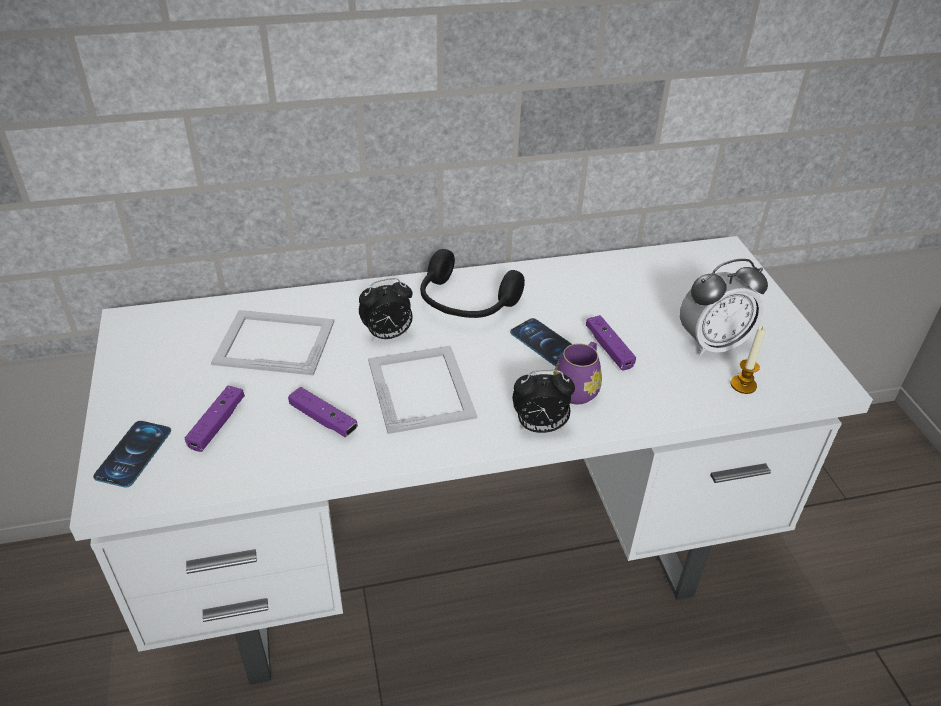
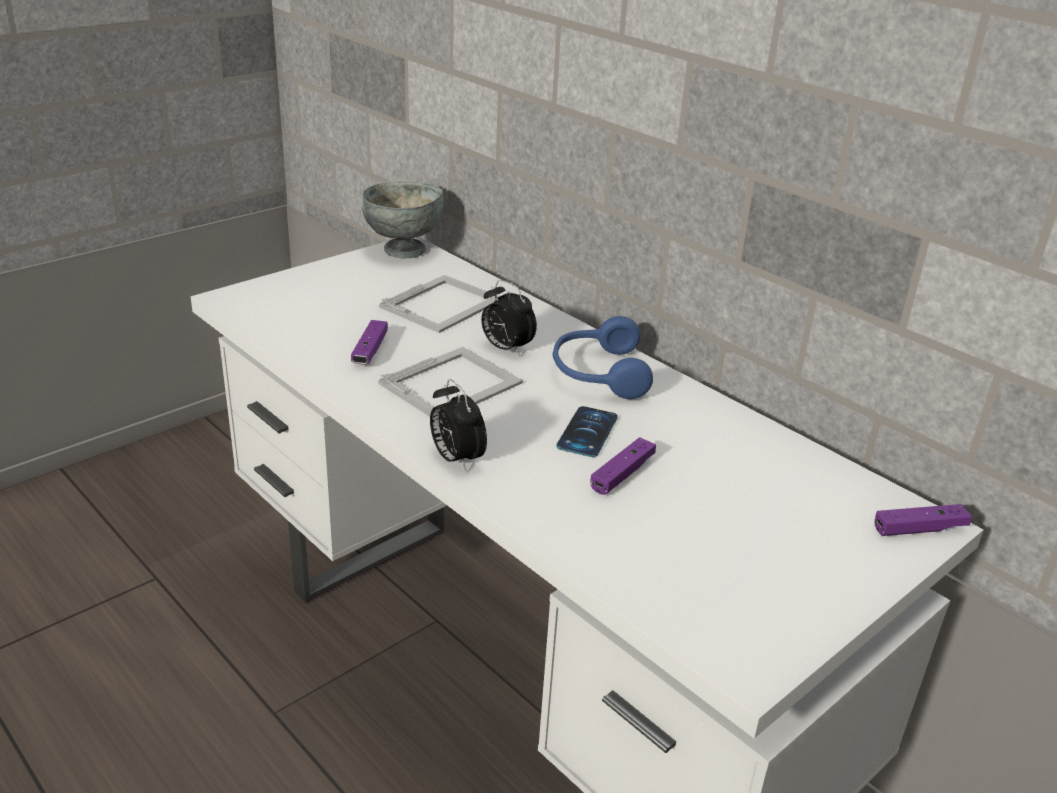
camera: 60 degrees right, 10 degrees down
(133, 454) = (272, 293): phone -> none
(134, 328) = (403, 250): none -> grey bowl
(217, 424) = (327, 311): purple game controller -> purple game controller (919, 529)
(273, 341) = (443, 303): picture frame -> picture frame turned 60 degrees clockwise
(465, 303) = (597, 373): black headphones -> blue headphones
(578, 388) = (537, 468): purple mug -> none
(712, 344) = (715, 548): alarm clock -> none
(743, 385) = (662, 587): candle -> none

